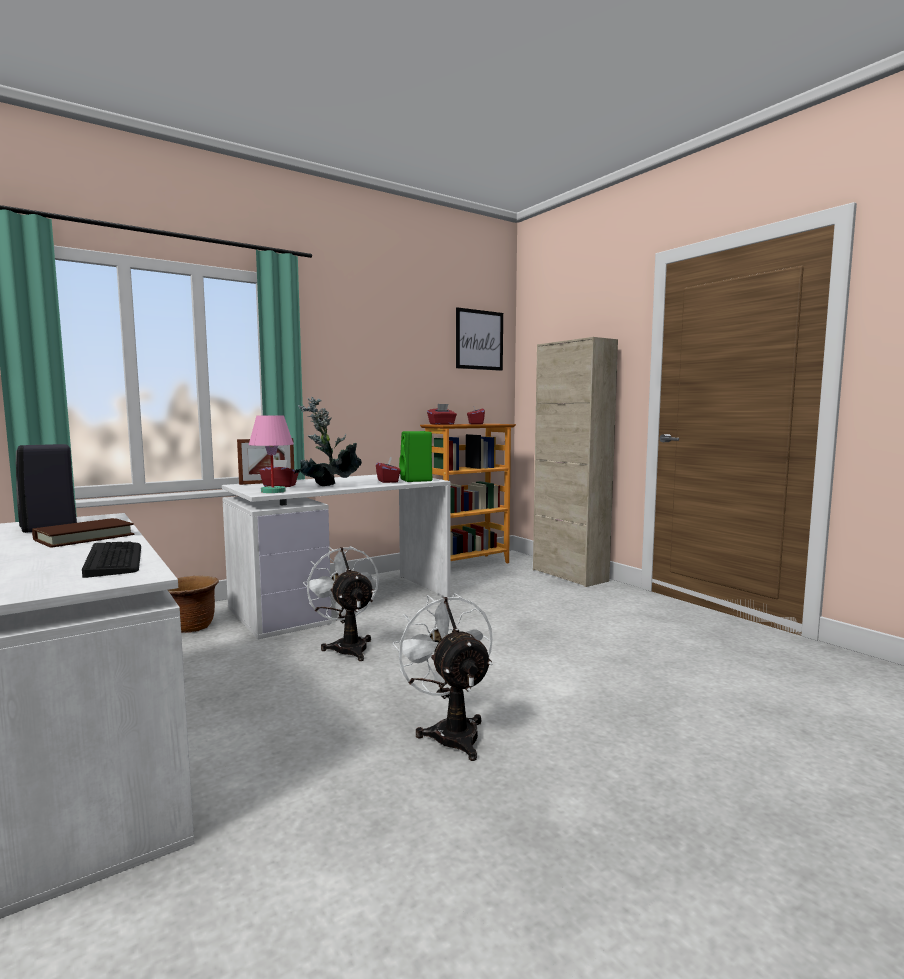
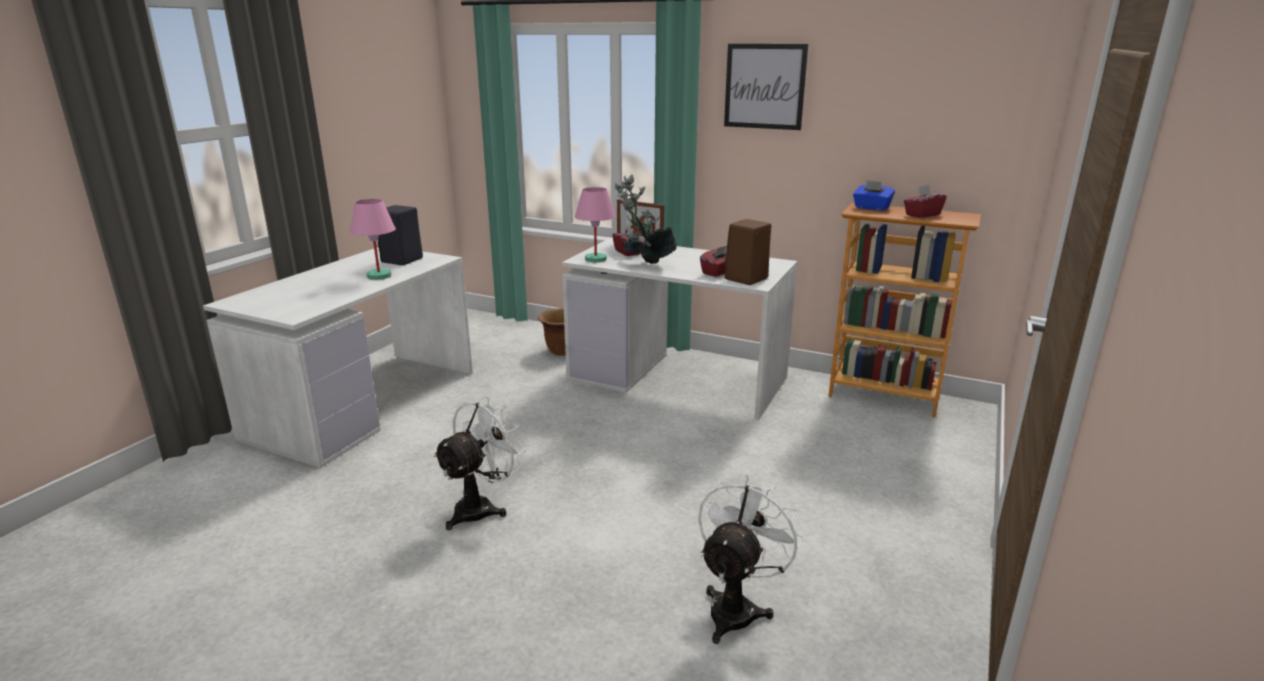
camera: 60 degrees right, 15 degrees up
(84, 537) = (379, 276): brown book -> pink table lamp
(114, 560) = (327, 300): keyboard -> none
(347, 646) = (588, 416): white fan -> white fan (737, 607)
(416, 480) = (745, 279): green speaker -> brown speaker
(442, 424) = (871, 208): red tissue box -> blue tissue box
(479, 340) = (982, 83): picture -> picture (764, 86)
(569, 575) = (955, 469): beige cabinet -> none

